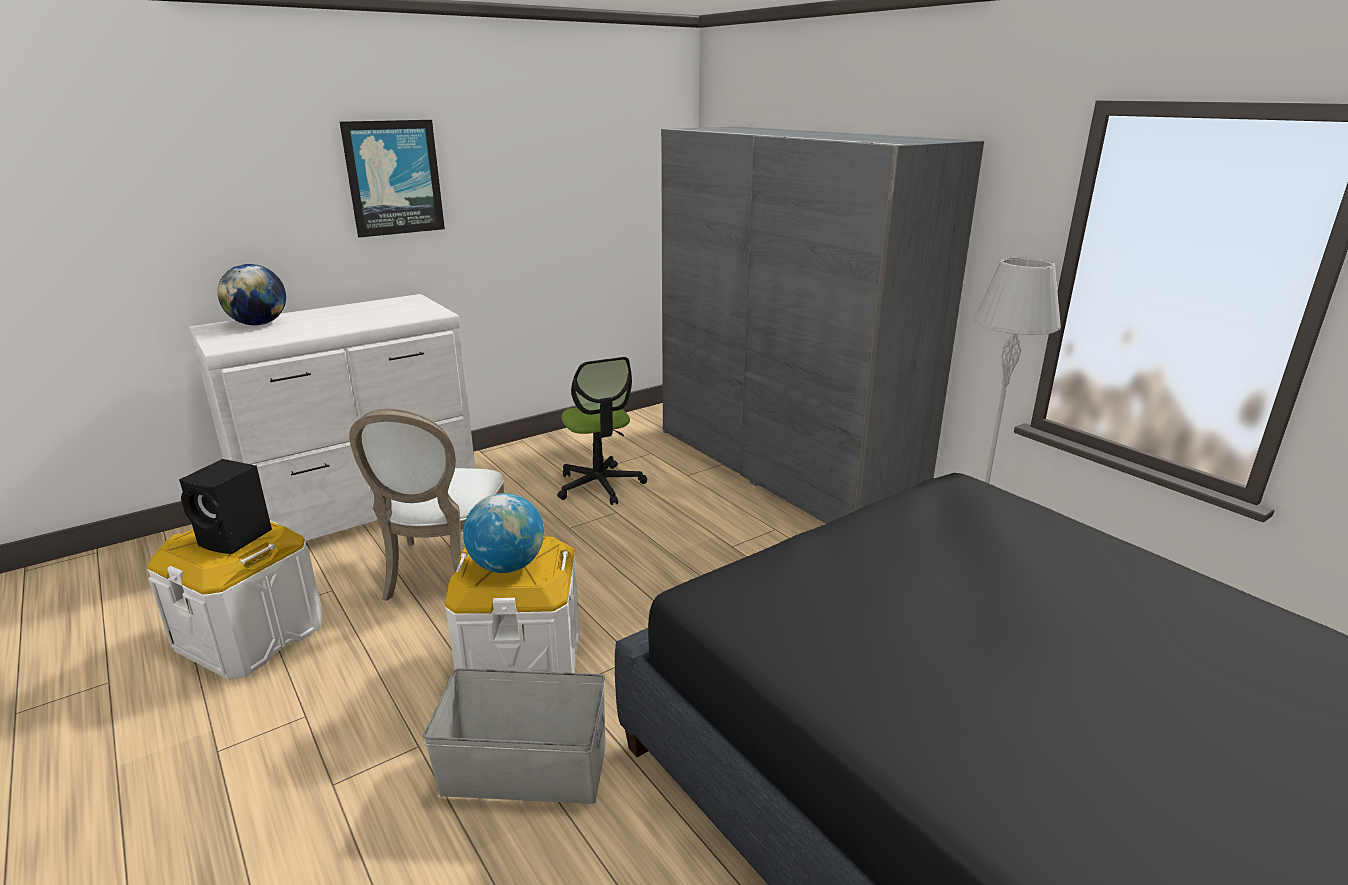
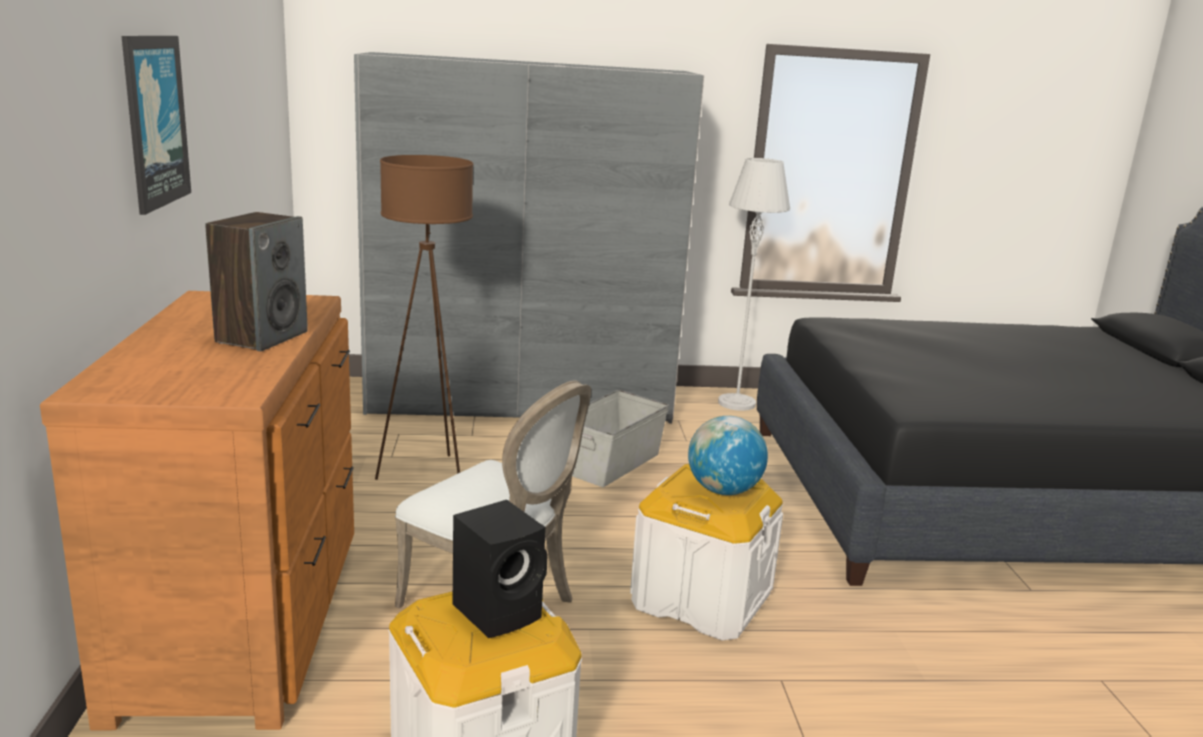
camera: 60 degrees left, 5 degrees down
(259, 324) = (147, 367): globe -> none
(339, 325) = (262, 337): none -> speaker
(363, 508) = (247, 618): white dresser -> brown dresser
(524, 769) = (845, 635): grey storage box -> grey storage box (611, 463)
(600, 485) = (427, 475): office chair -> brown floor lamp

